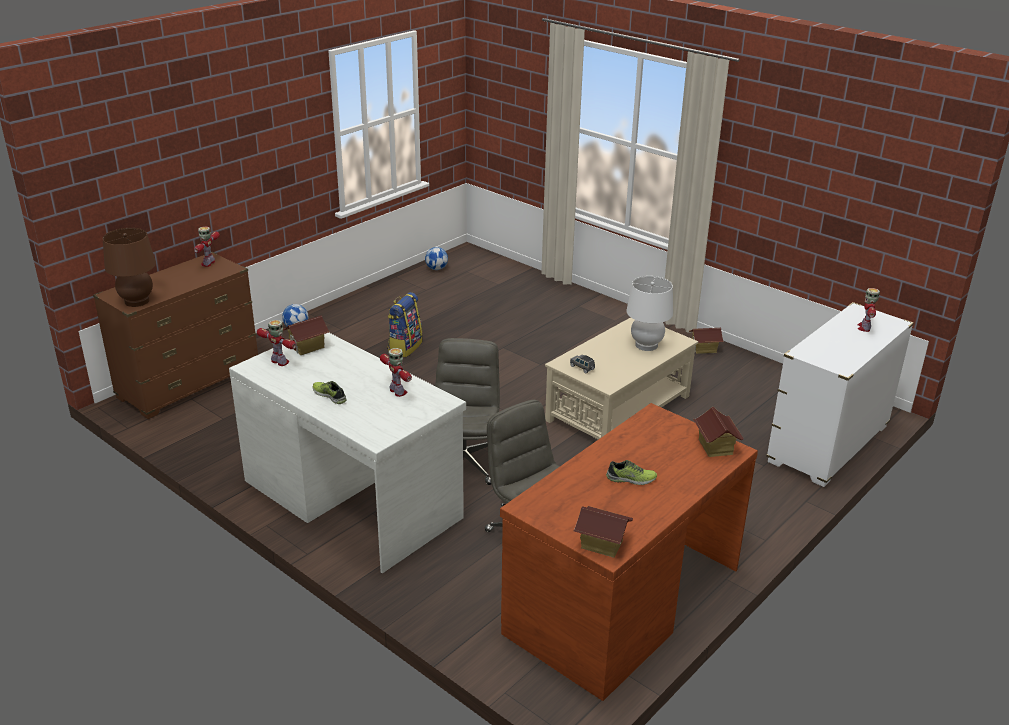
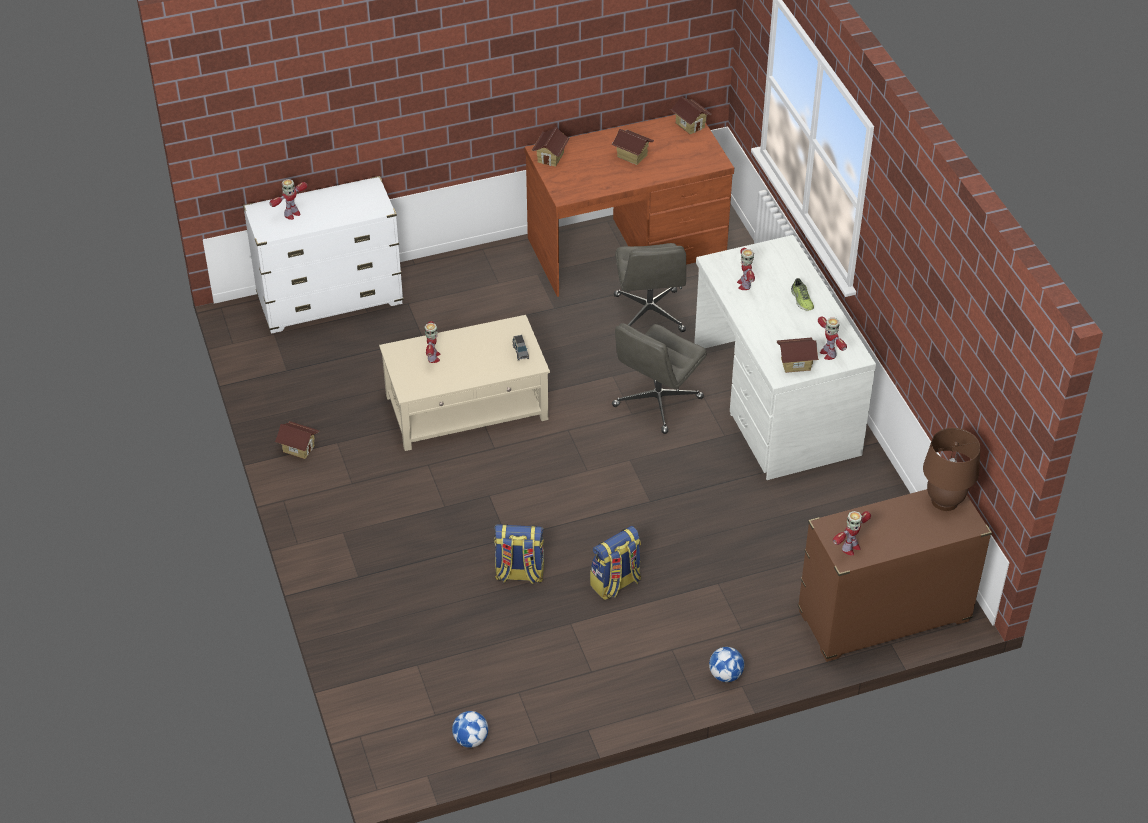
camera: 150 degrees left, 15 degrees up
(476, 334) = (519, 573): none -> backpack
(631, 479) = (632, 156): shoe -> toy house
(646, 345) = (433, 357): white table lamp -> toy robot

